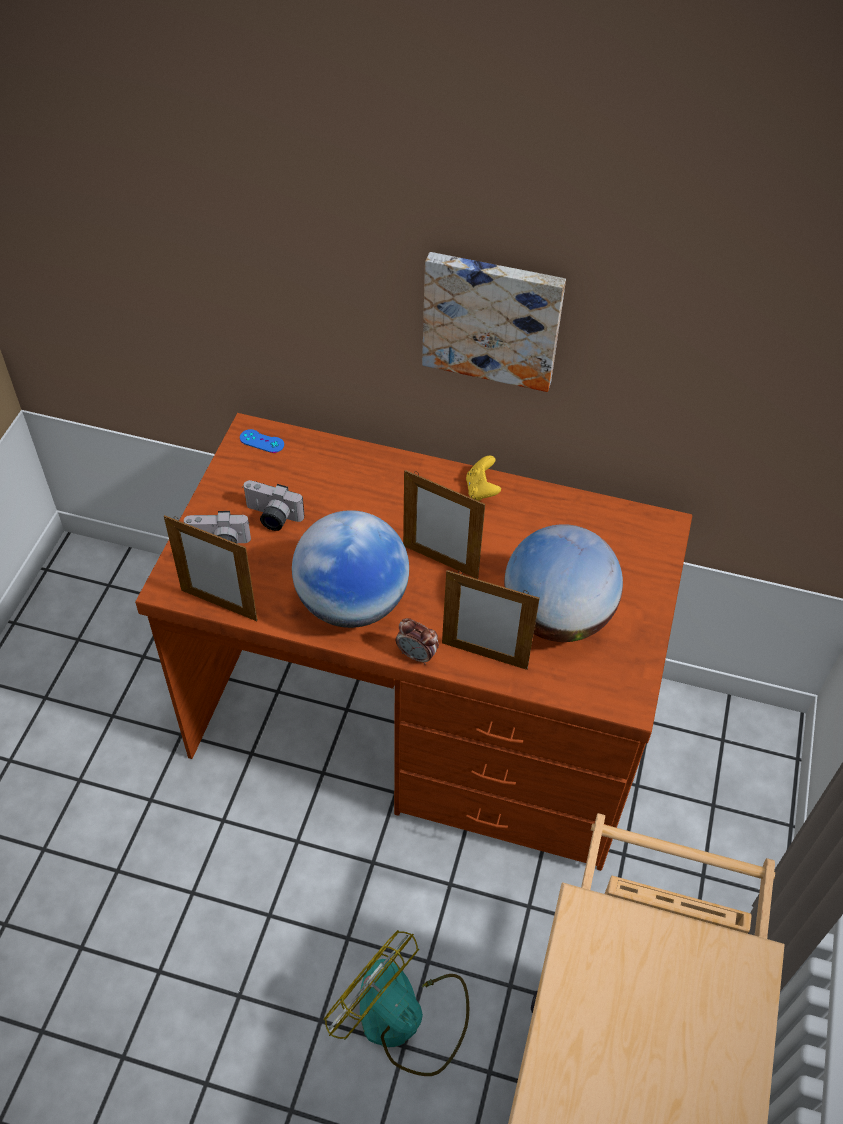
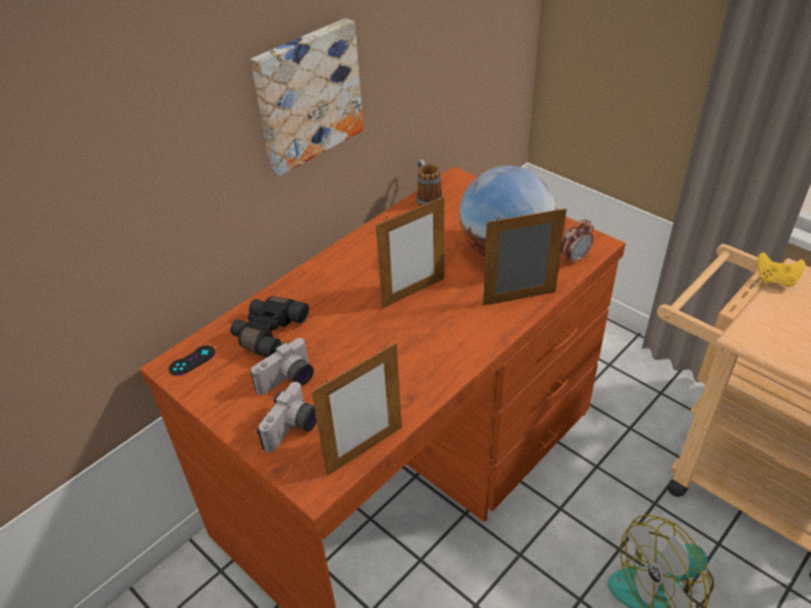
camera: 60 degrees left, 10 degrees down
(262, 441) = (192, 360): blue game controller -> black game controller
(322, 475) = (268, 332): none -> black binoculars
(352, 603) = (421, 357): globe -> none
(417, 655) = (498, 335): alarm clock -> alarm clock (574, 258)
(481, 490) = (358, 249): yellow game controller -> yellow game controller (775, 280)
(484, 655) = (519, 298): picture frame -> picture frame turned 150 degrees counterclockwise
(609, 512) = (427, 198): none -> mug

